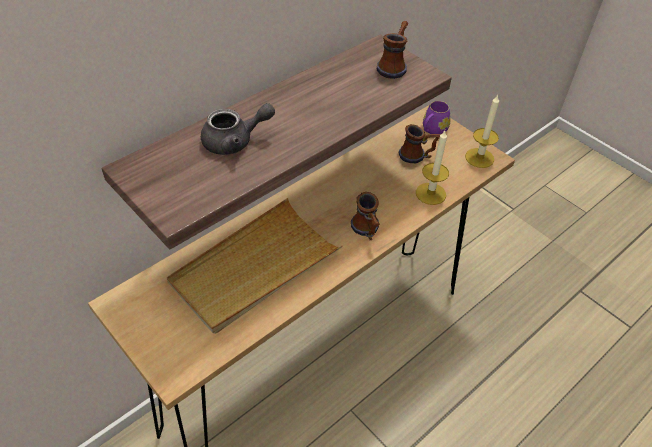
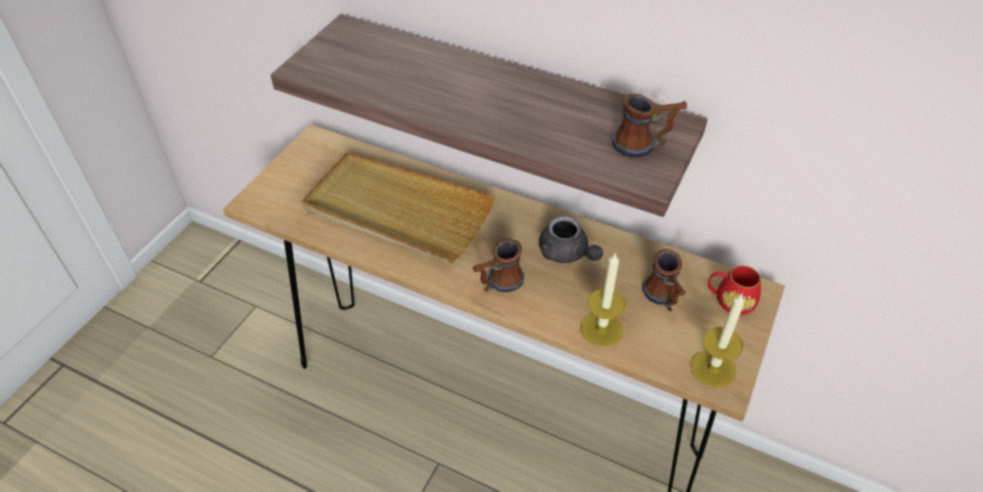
camera: 70 degrees right, 0 degrees up
(235, 142) = (418, 70): grey teapot -> grey teapot (567, 254)
(432, 130) = (729, 301): purple mug -> red mug

